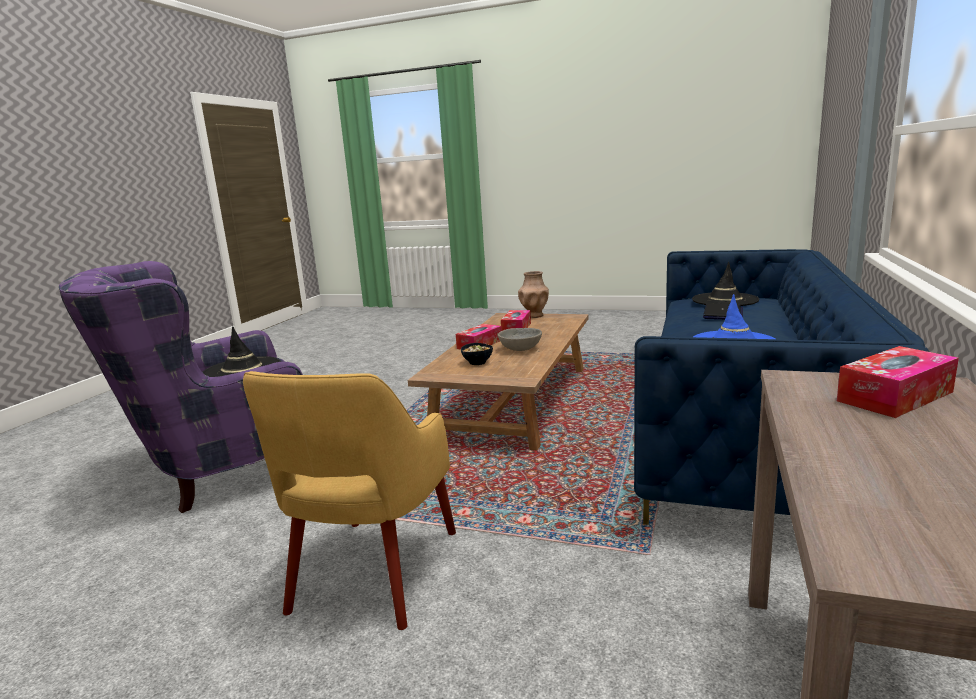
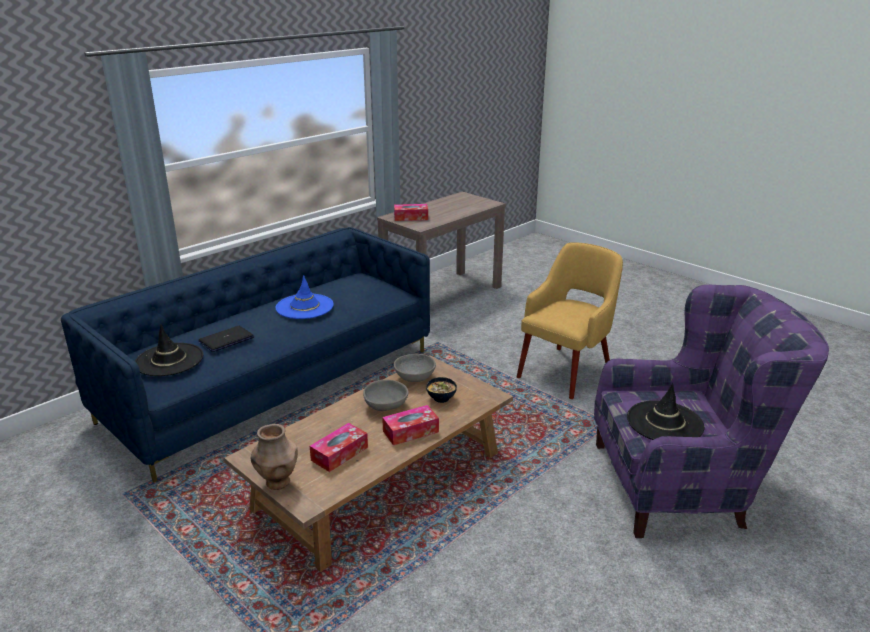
camera: 155 degrees left, 10 degrees up
(524, 368) = (414, 377): none -> grey bowl

